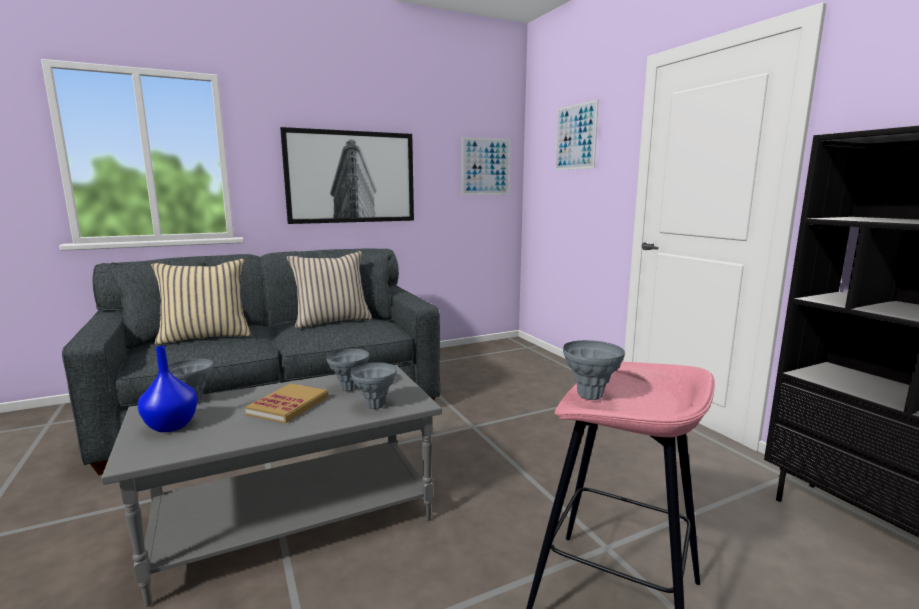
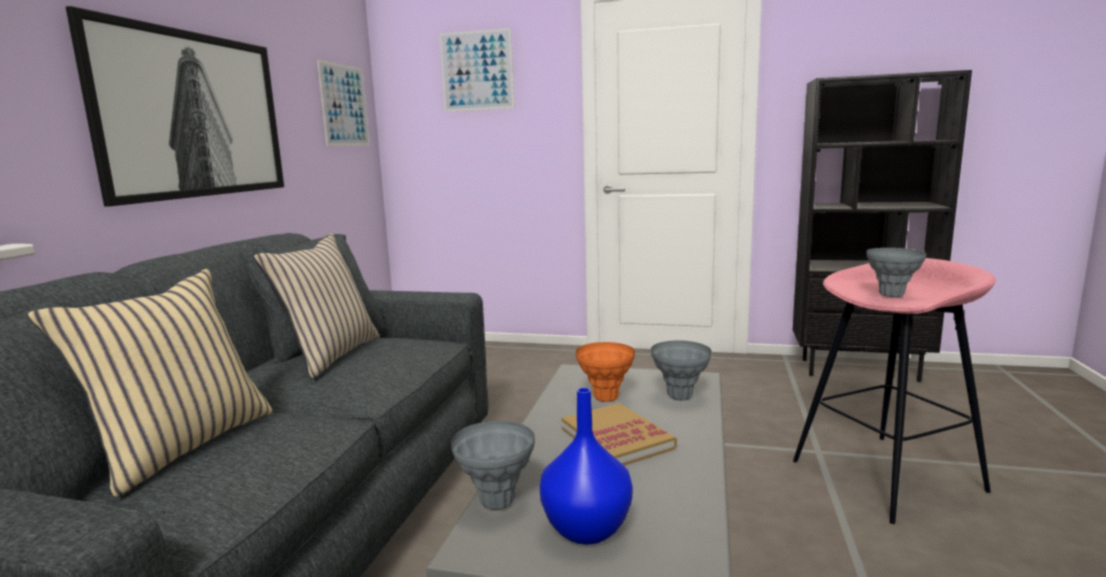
camera: 50 degrees left, 0 degrees up
(349, 388) = (605, 398): grey vase -> orange vase

